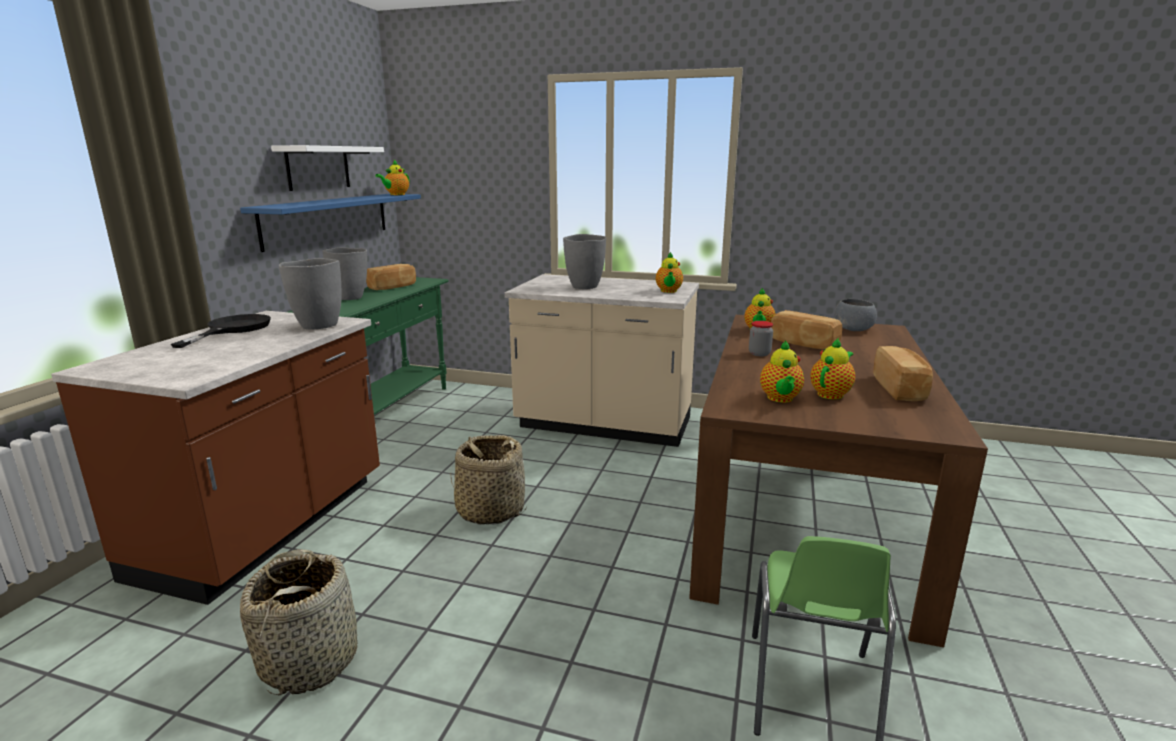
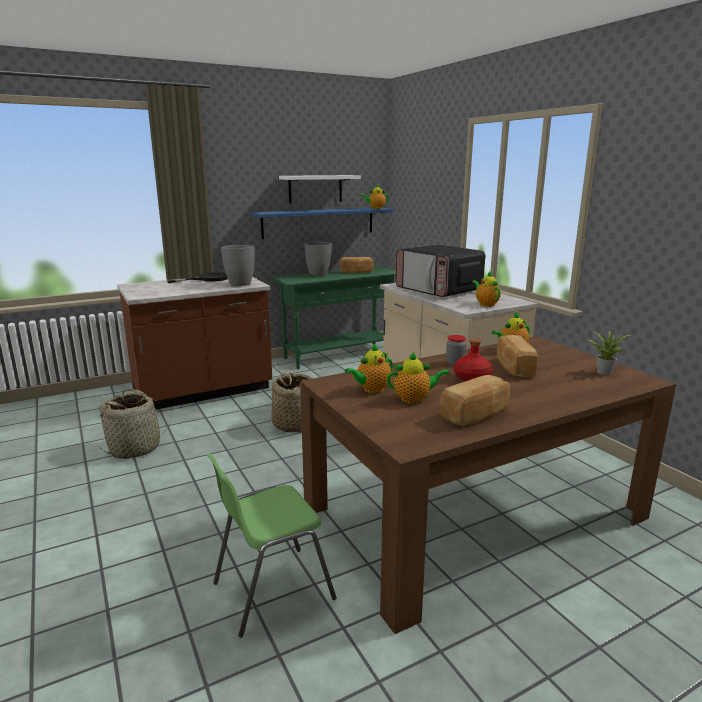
camera: 45 degrees right, 0 degrees up
(585, 287) = (438, 290): grey vase -> microwave
(668, 291) = (486, 304): teapot -> teapot turned 105 degrees clockwise
(807, 361) = (472, 378): none -> red bottle
(853, 329) = (603, 371): grey bowl -> potted plant

